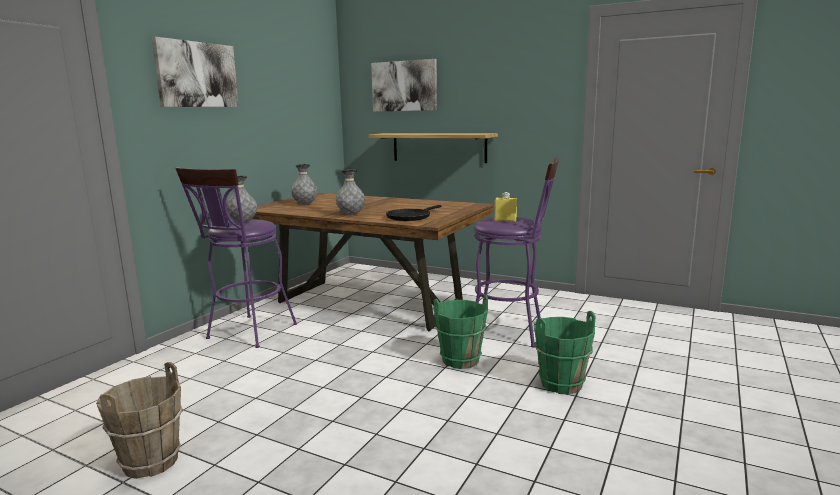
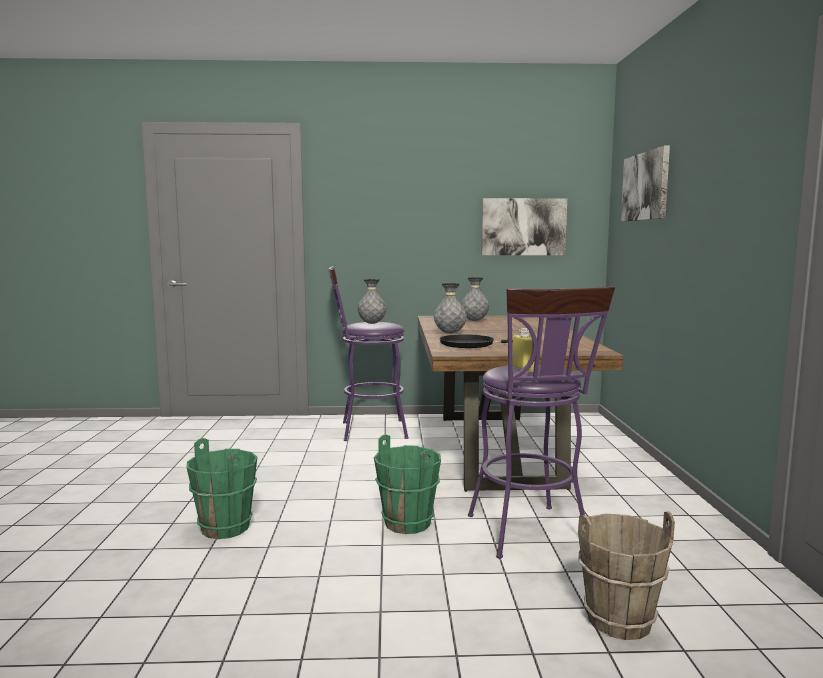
camera: 60 degrees right, 5 degrees down
(150, 462) = (155, 466): brown bucket -> brown bucket (618, 620)
(197, 74) = (390, 187): picture -> picture (523, 227)
(438, 147) = (663, 271): shelf -> none
(561, 384) = (405, 595): green bucket -> green bucket (226, 528)

